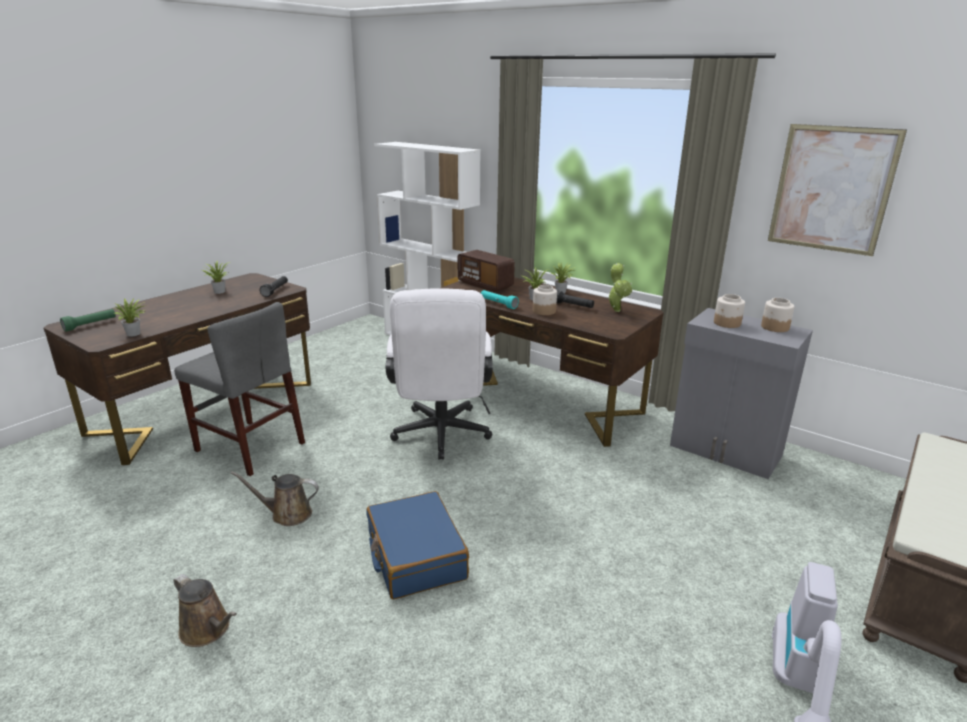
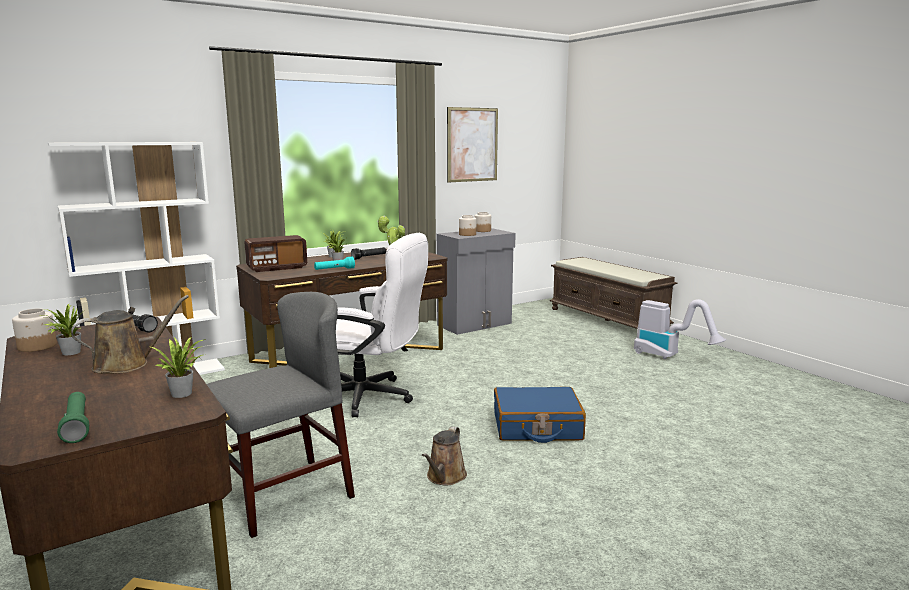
camera: 70 degrees left, 10 degrees down
(208, 630) = (597, 521): brown watering can -> brown watering can (127, 364)
(543, 311) = (370, 263): jar -> jar (37, 346)

